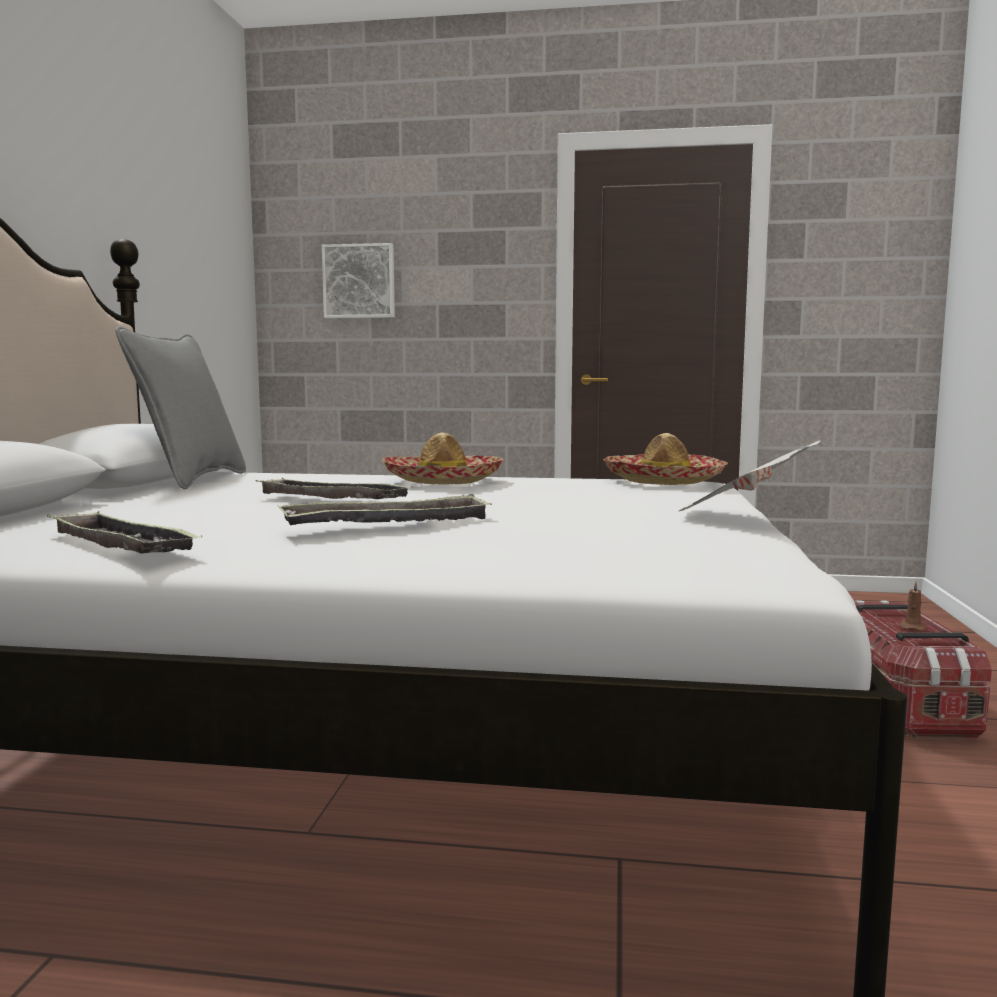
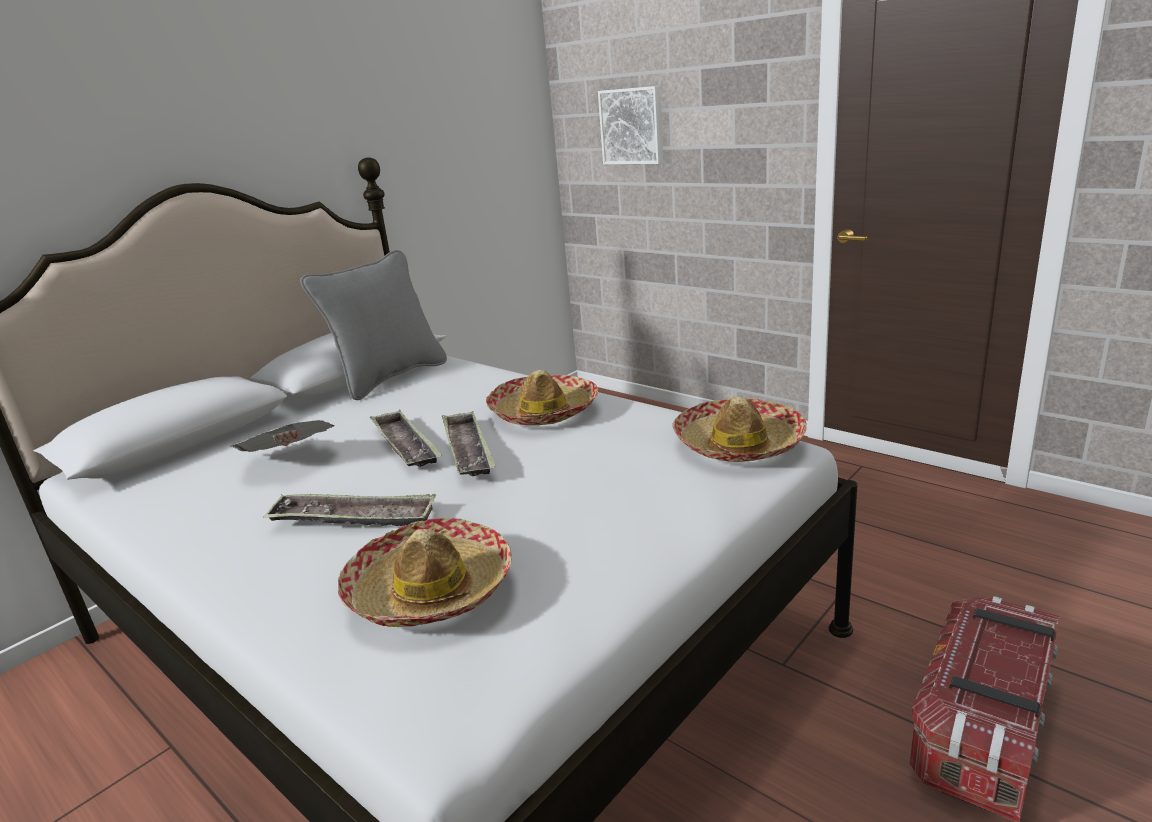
camera: 35 degrees right, 15 degrees up
(120, 545) = (188, 513): tray -> tray (468, 450)
(589, 533) = (431, 589): none -> hat
(741, 516) = (644, 570): newspaper -> newspaper (291, 461)
(912, 627) = (1007, 665): brown candle -> none

